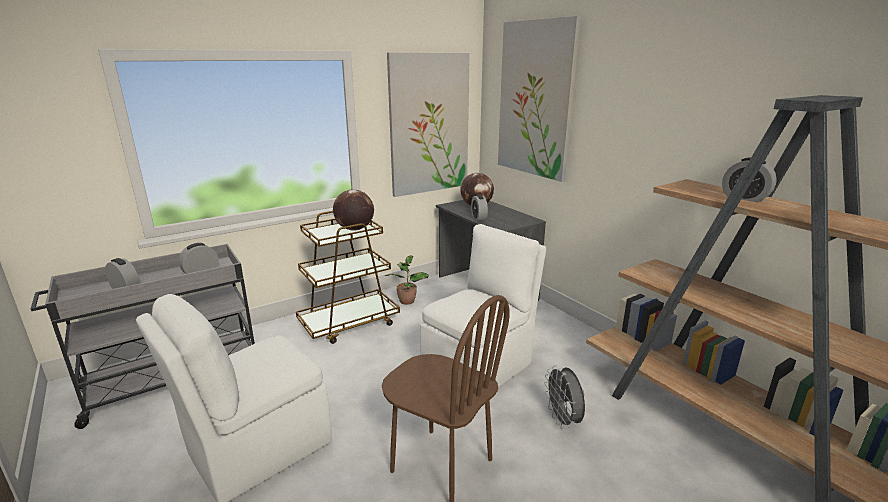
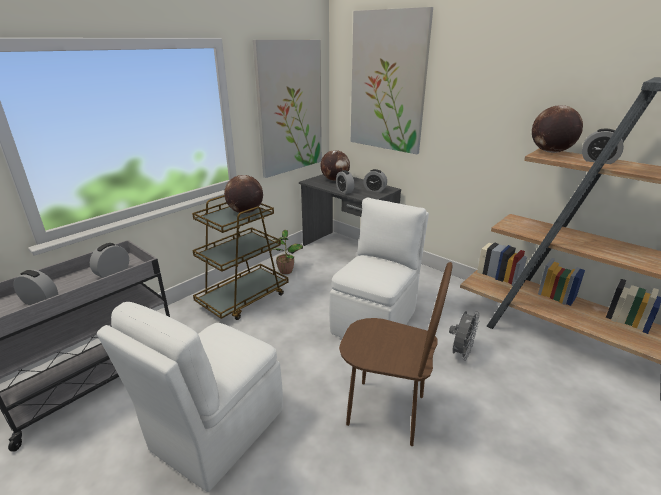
camera: 15 degrees left, 5 degrees up
(513, 220) = (374, 190): none -> alarm clock
(563, 420) = (460, 353): grey fan -> grey fan turned 120 degrees counterclockwise
(693, 184) = (550, 152): none -> globe

